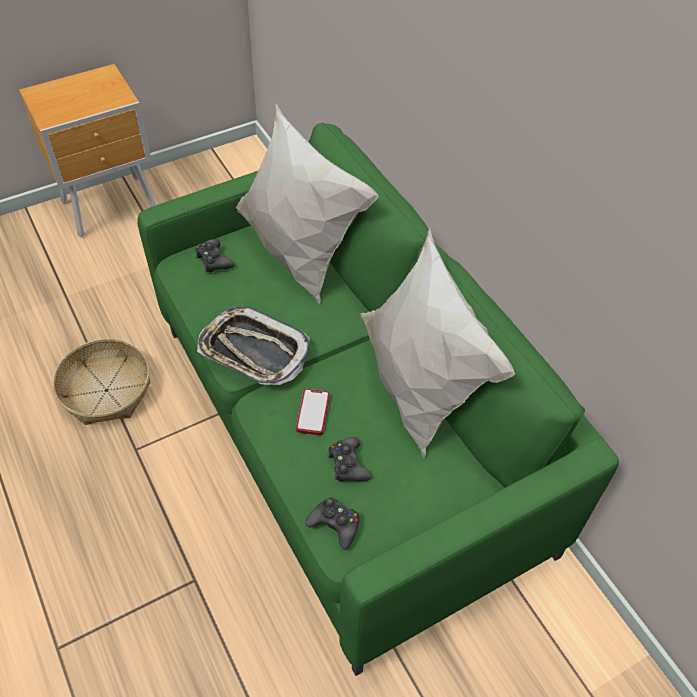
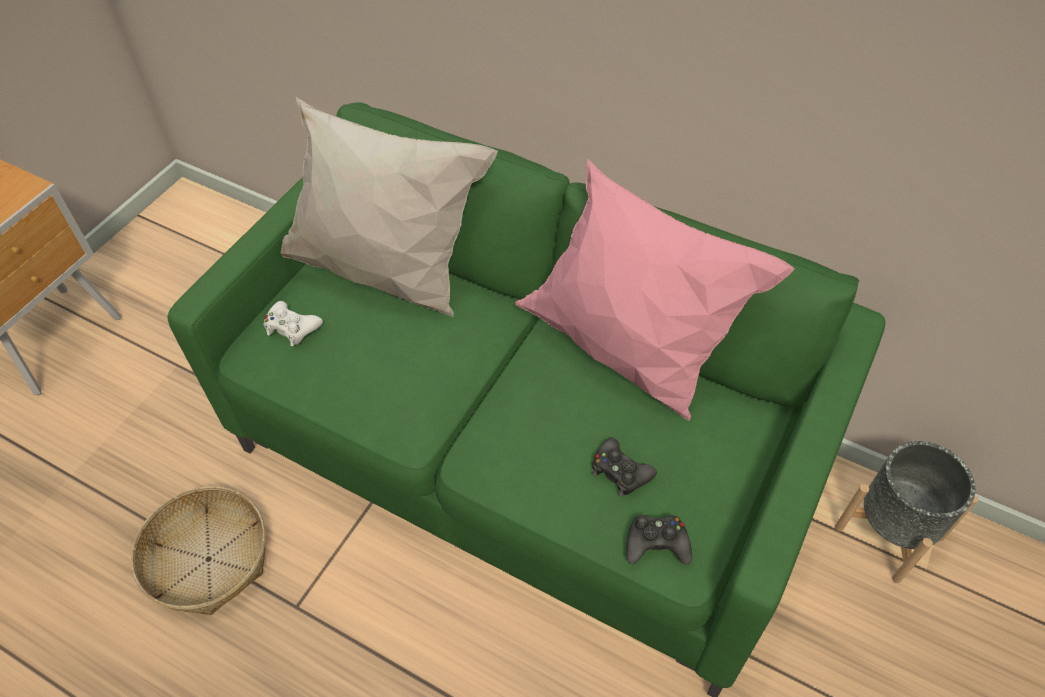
camera: 30 degrees left, 0 degrees up
(214, 260) = (292, 328): black game controller -> white game controller
(253, 351) = (420, 406): tray -> none
(313, 412) = (539, 437): phone -> none
(415, 390) = (626, 355): white pillow -> pink pillow
(581, 647) = (888, 531): none -> grey planter

